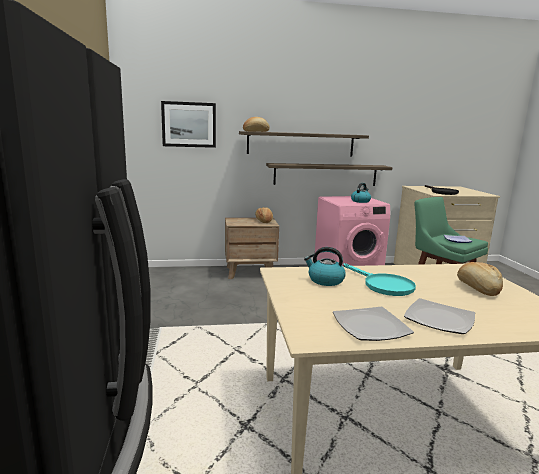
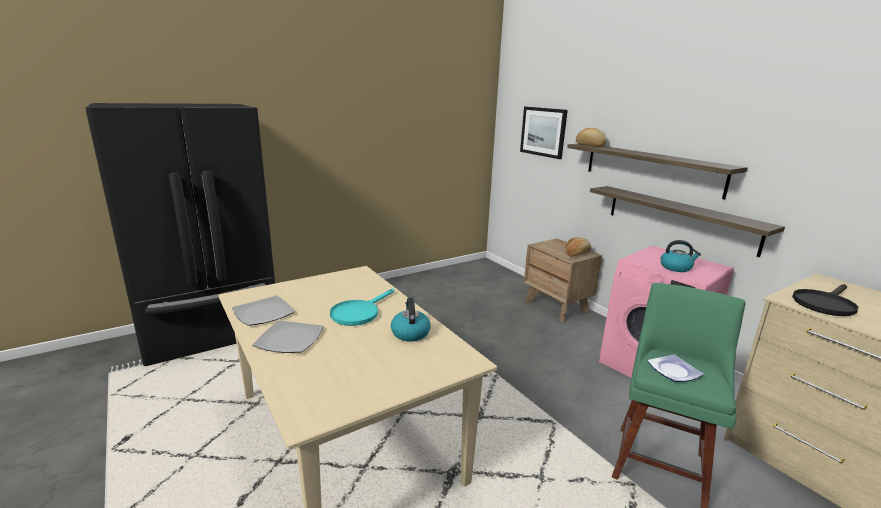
camera: 65 degrees right, 5 degrees up
(325, 280) = (353, 289): kettle -> kettle (410, 333)
(477, 288) = (388, 362): bread -> none

